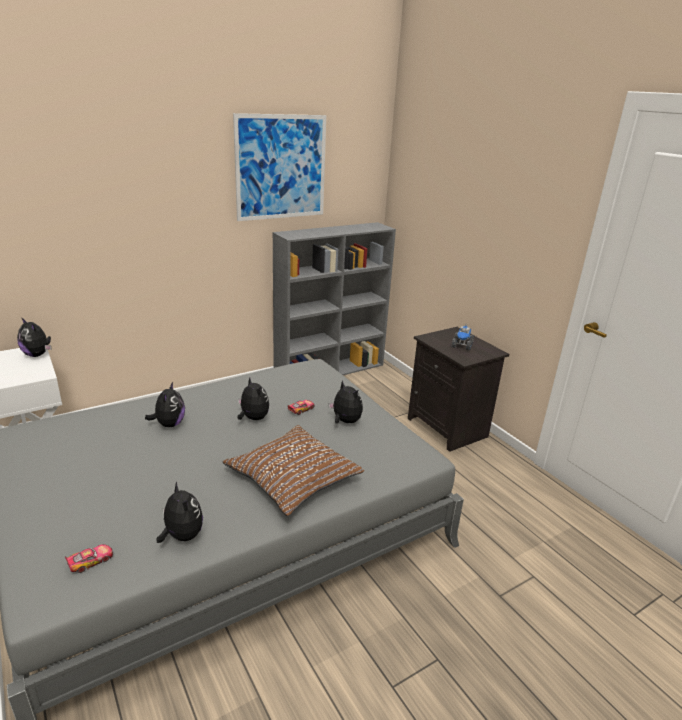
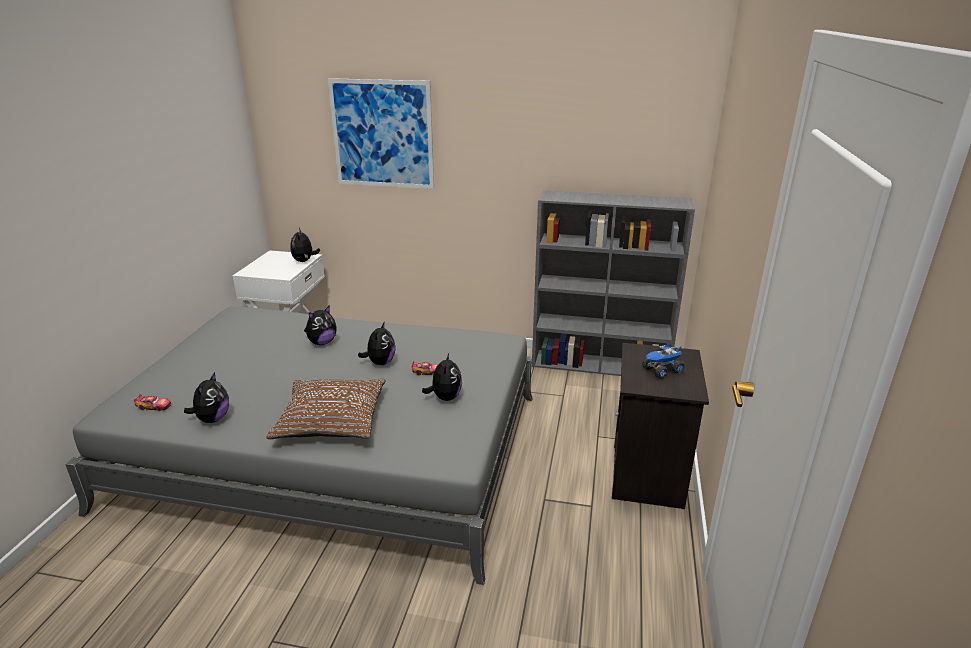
camera: 45 degrees right, 0 degrees up
(281, 167) = (559, 120): picture -> picture (382, 134)

